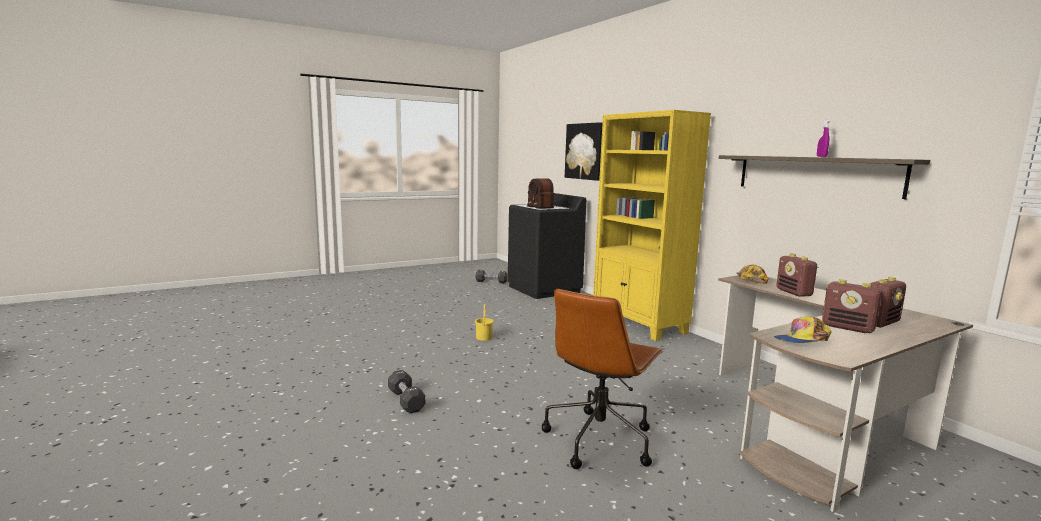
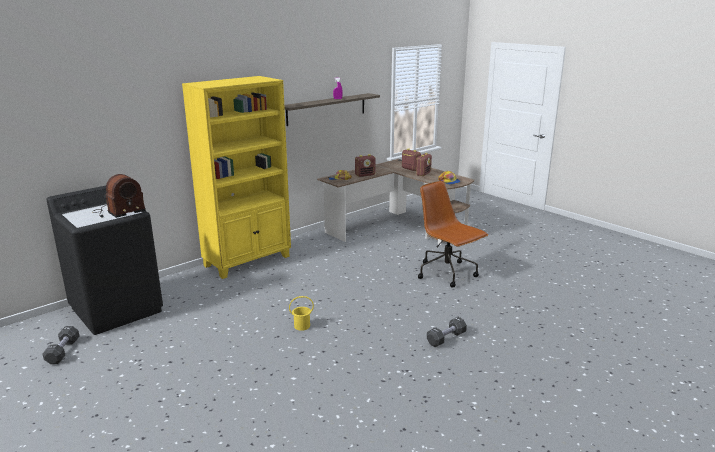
camera: 100 degrees left, 10 degrees up
(584, 151) = (93, 130): picture -> none
(599, 439) = (447, 273): brown office chair -> brown office chair turned 150 degrees counterclockwise

